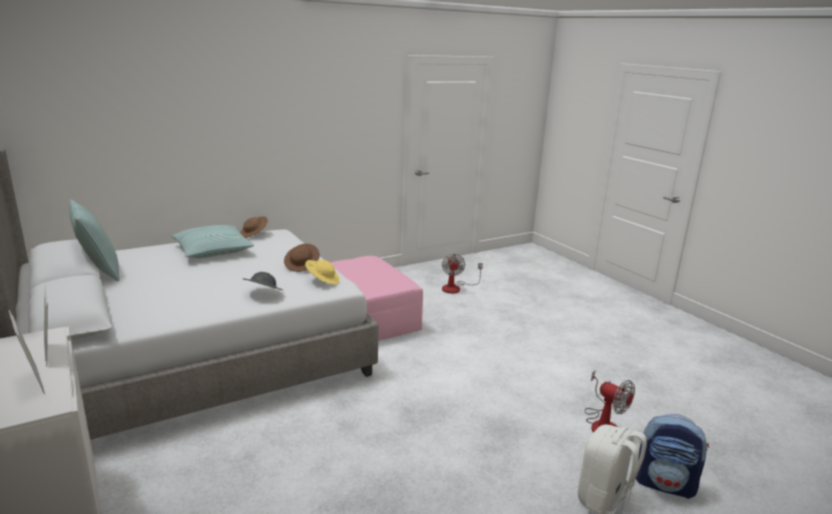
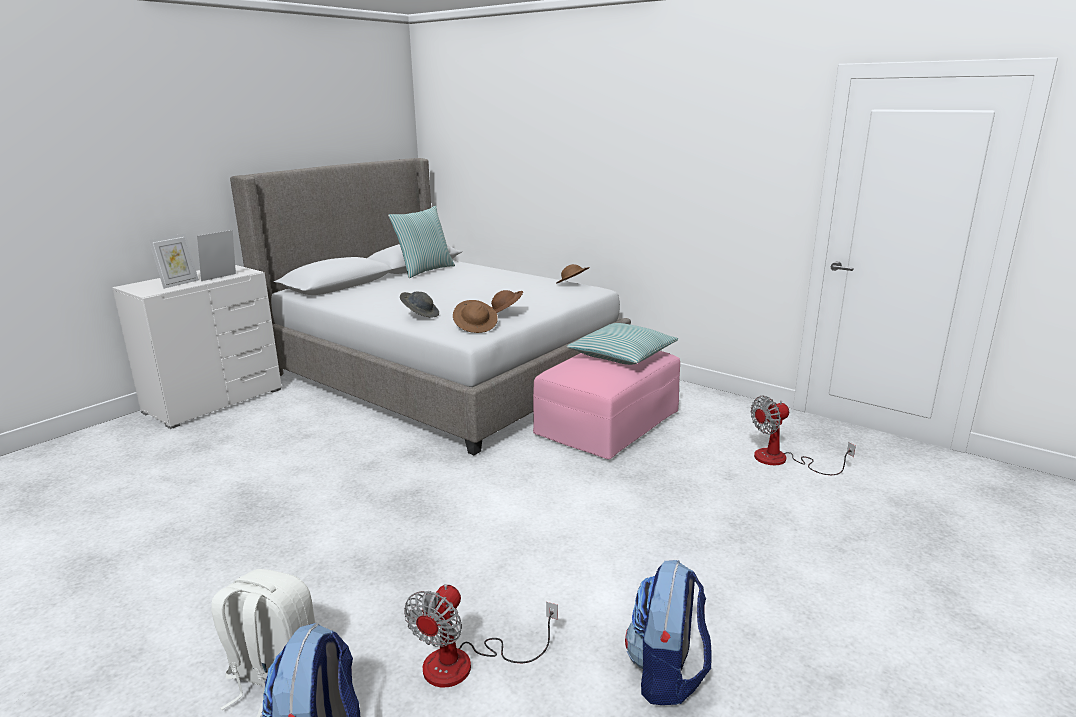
camera: 70 degrees right, 0 degrees up
(213, 250) = (509, 283): pillow -> pillow (622, 355)
(322, 280) = (476, 326): yellow hat -> brown hat
(618, 370) = (667, 674): none -> backpack

